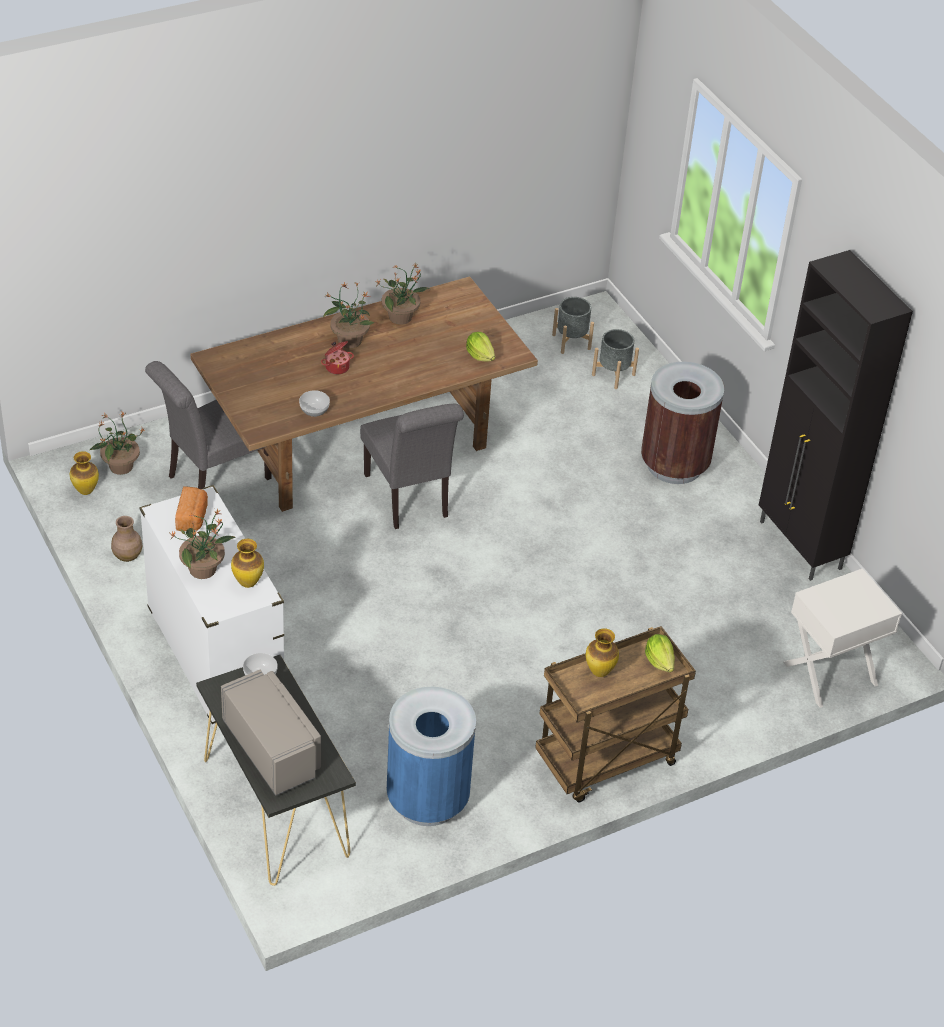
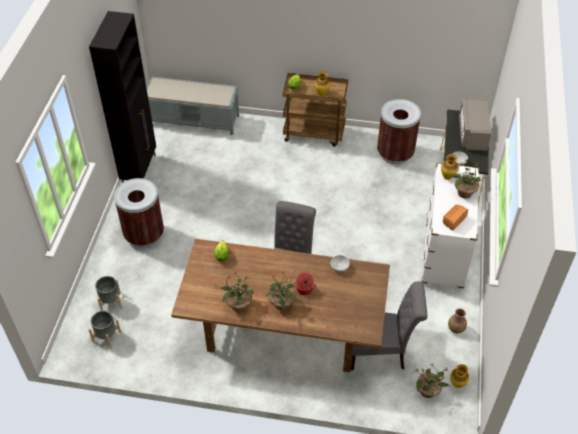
camera: 140 degrees left, 5 degrees up
(427, 799) = (395, 153): blue trash can -> brown trash can
(830, 674) = (194, 120): white nightstand -> grey bench

